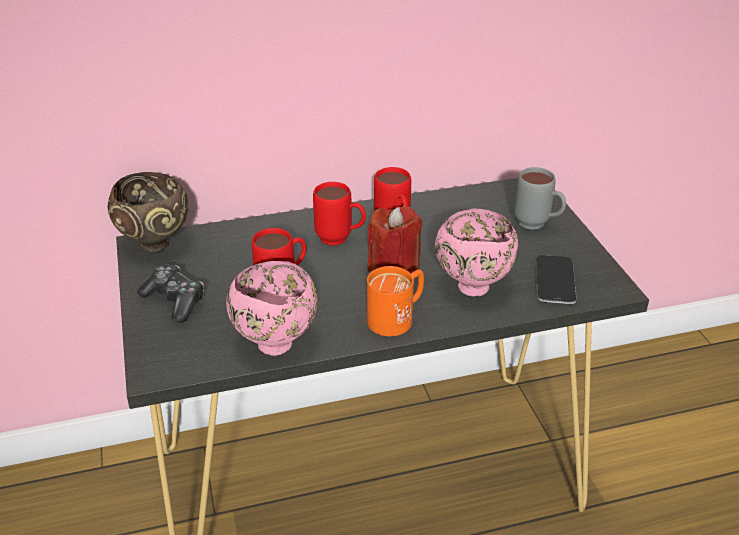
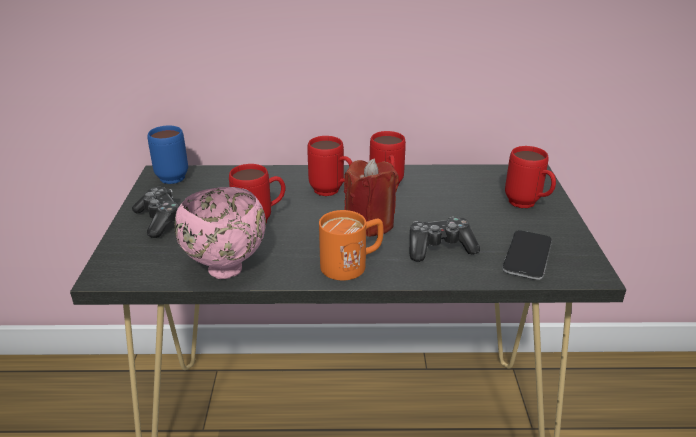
camera: 15 degrees right, 5 degrees down
(157, 245) = (173, 175): brown bowl -> blue mug
(472, 286) = (439, 248): pink bowl -> game controller
(537, 225) = (527, 205): grey mug -> red mug

